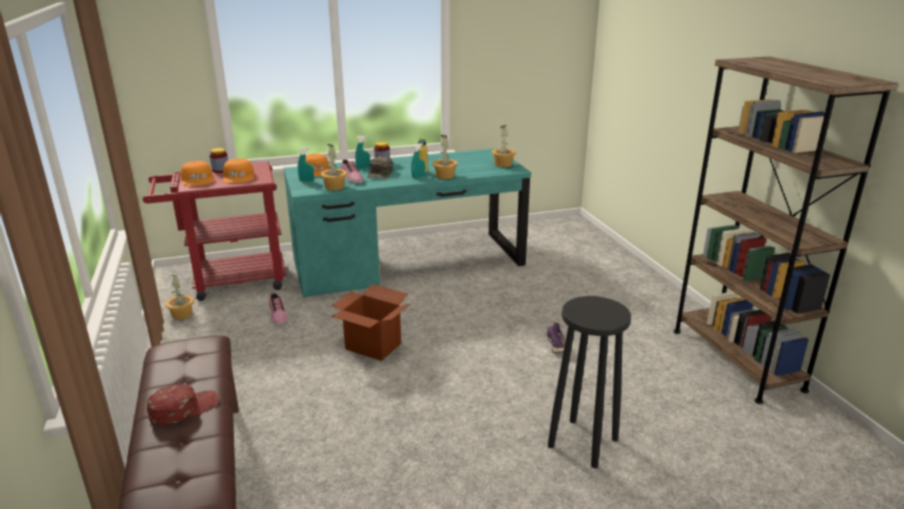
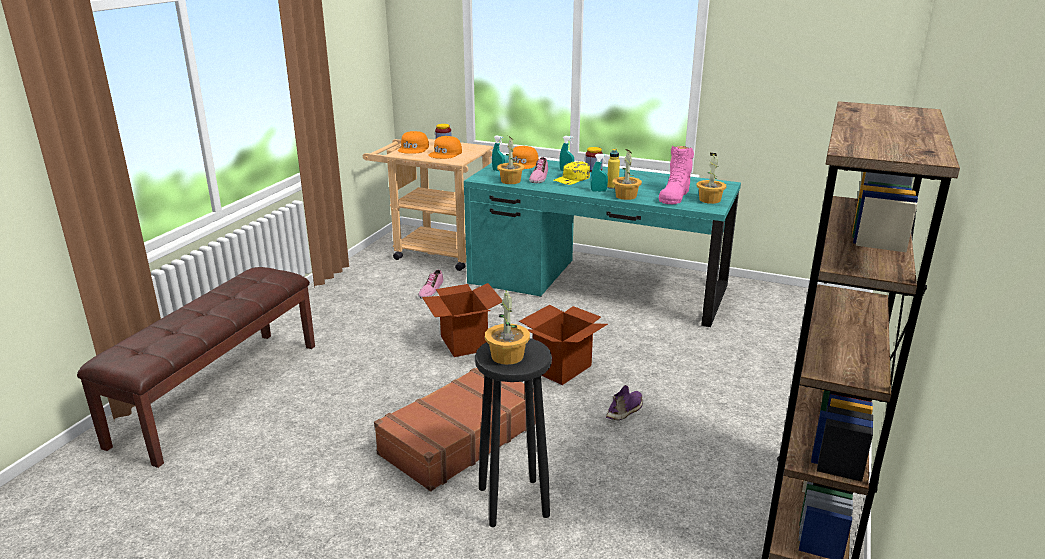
camera: 40 degrees right, 0 degrees up
(181, 314) = (371, 265): potted plant -> potted plant (507, 356)
(184, 408) = (206, 311): red cap -> none
(230, 281) = (435, 251): red cart -> beige cart
(380, 173) = (572, 179): green cap -> yellow cap
(474, 333) = (562, 368): none -> cardboard box
(476, 167) = (674, 195): none -> pink boot
(480, 419) = (459, 438): none -> brown suitcase

